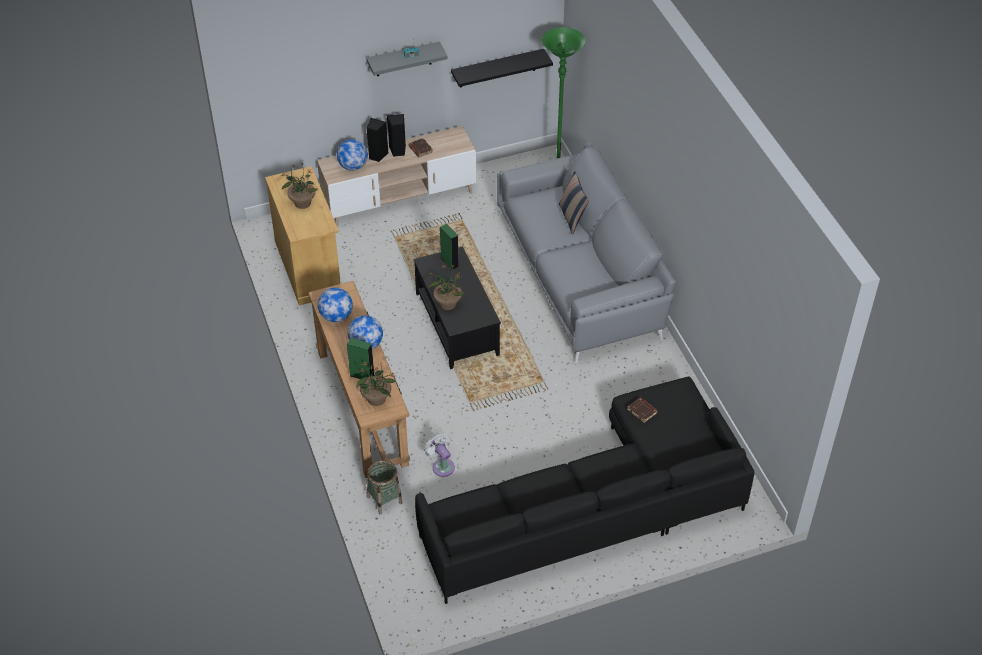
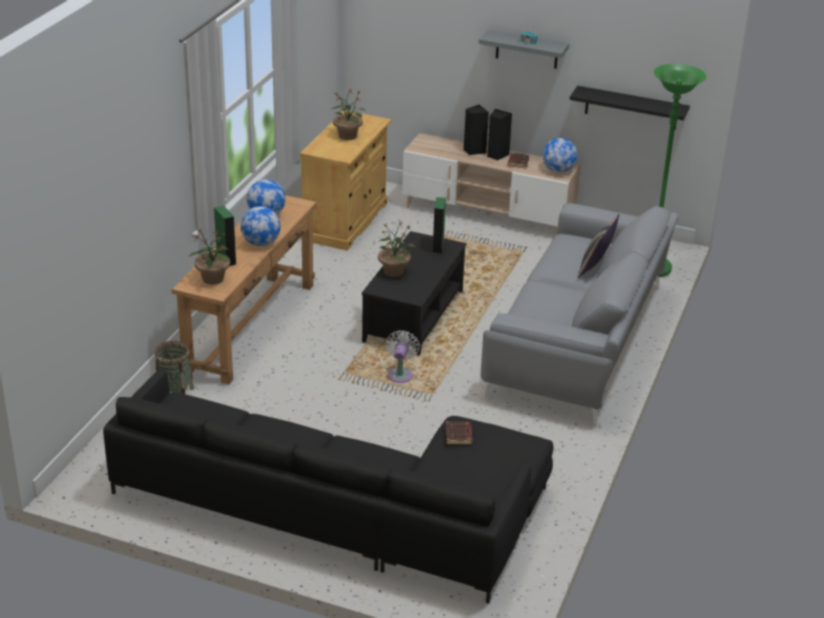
camera: 40 degrees right, 15 degrees down
(353, 166) = (442, 148): globe -> globe (558, 170)
(442, 465) = (255, 400): white fan -> white fan (400, 374)

